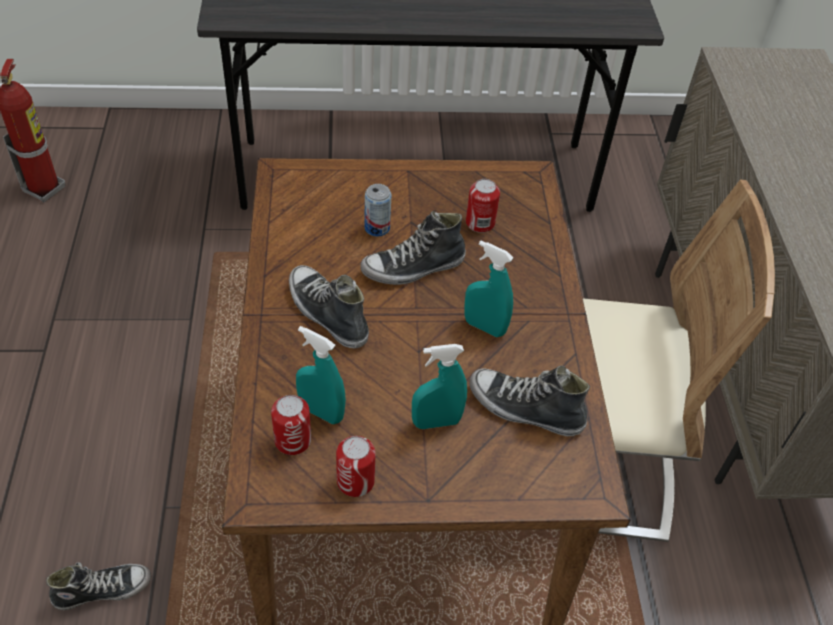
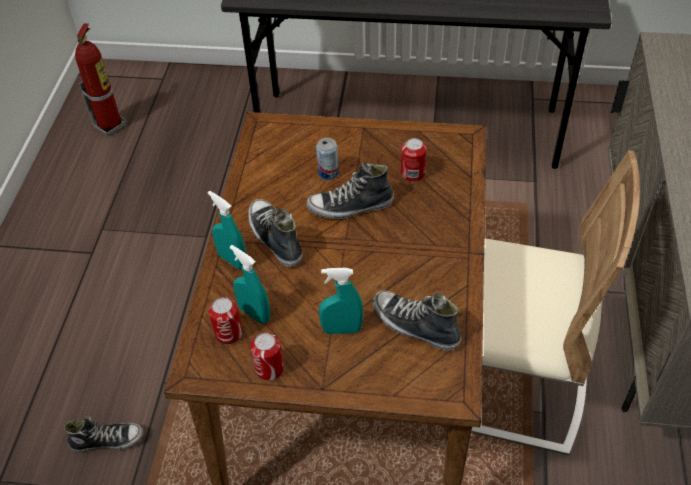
camera: 15 degrees right, 0 degrees up
(484, 327) = (397, 258): turquoise spray bottle -> turquoise spray bottle (232, 260)

